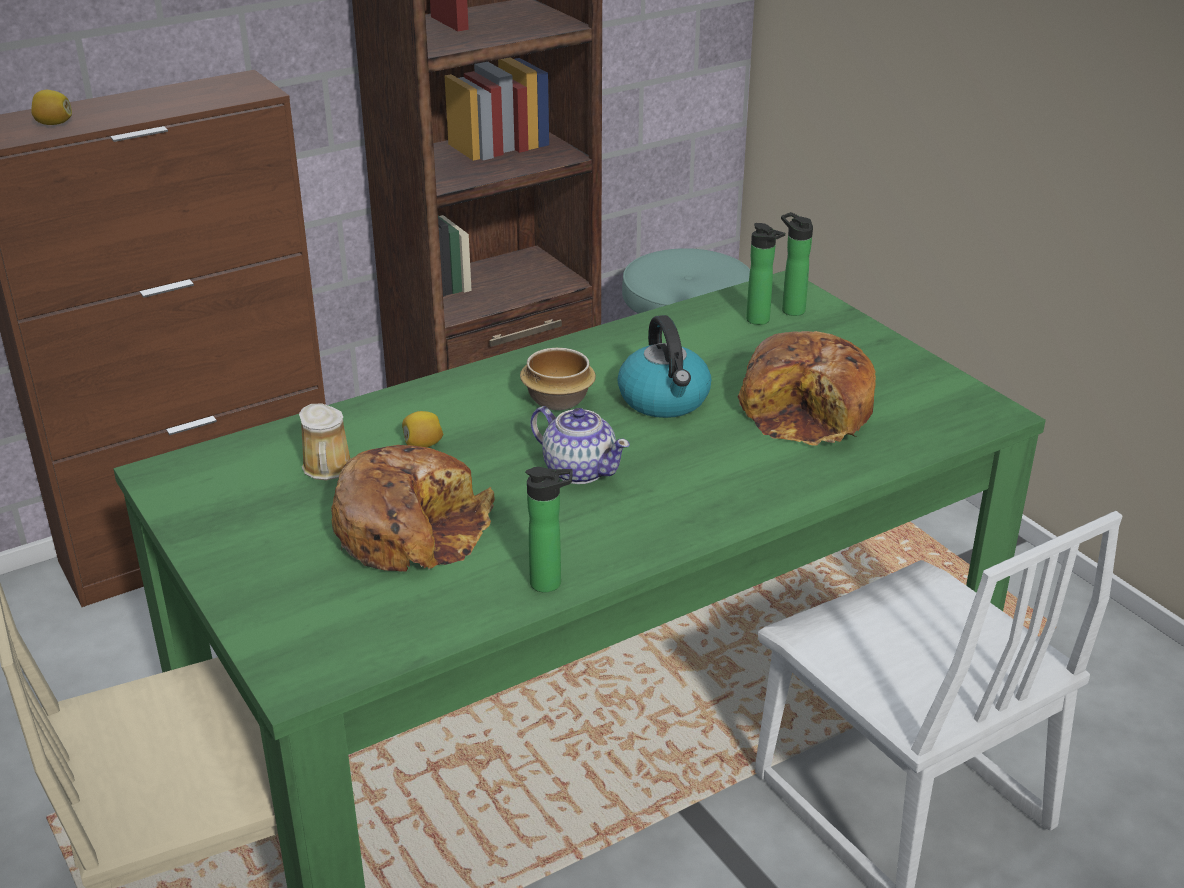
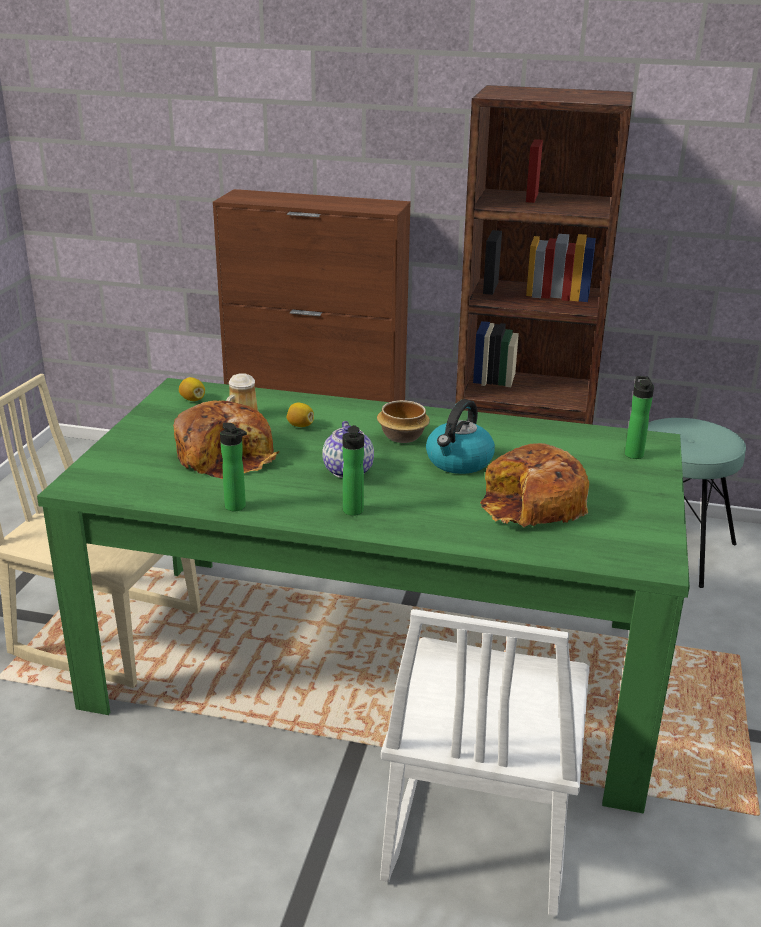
camera: 45 degrees right, 5 degrees down
(54, 124) = (270, 199): lemon -> lemon (192, 400)
(761, 321) = (600, 451): bottle -> bottle (352, 512)

